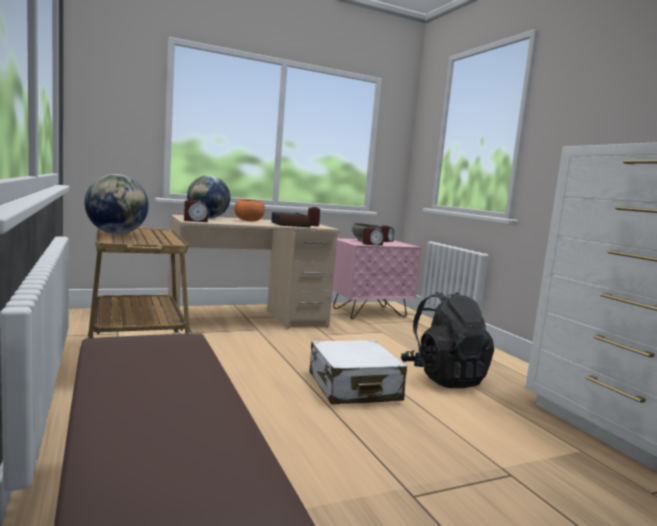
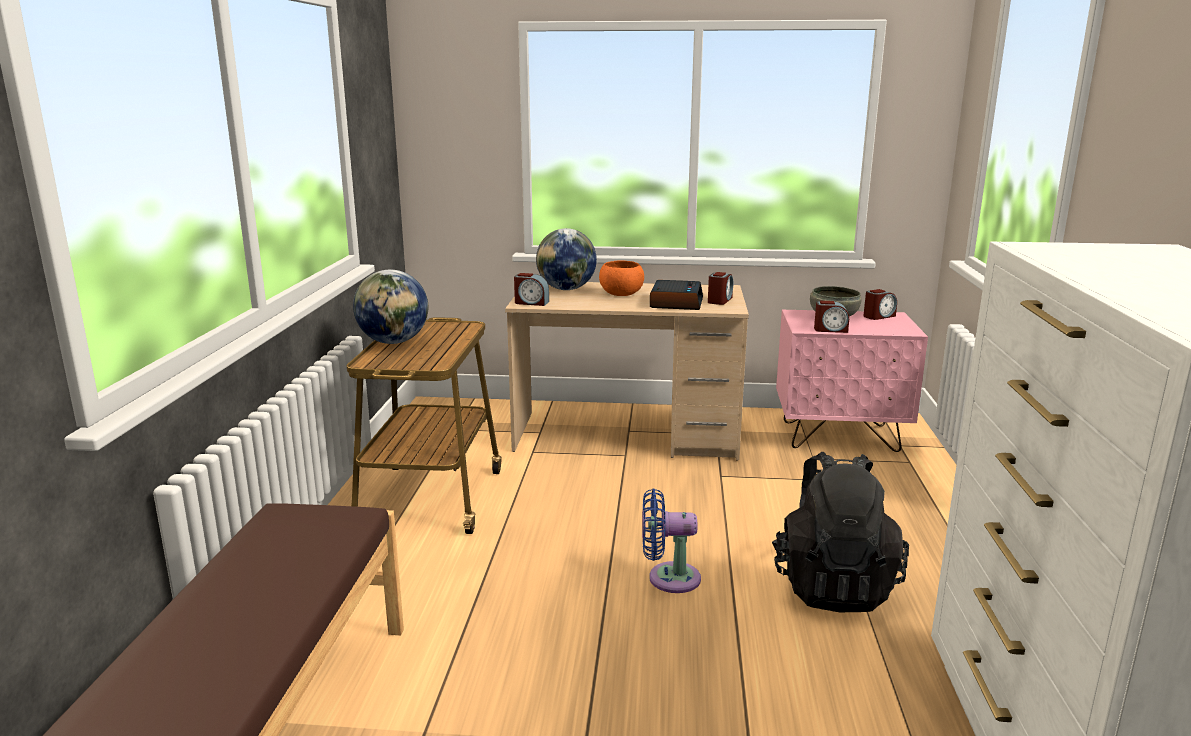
camera: 30 degrees right, 10 degrees up
(353, 387) = (668, 578): white suitcase -> blue fan

